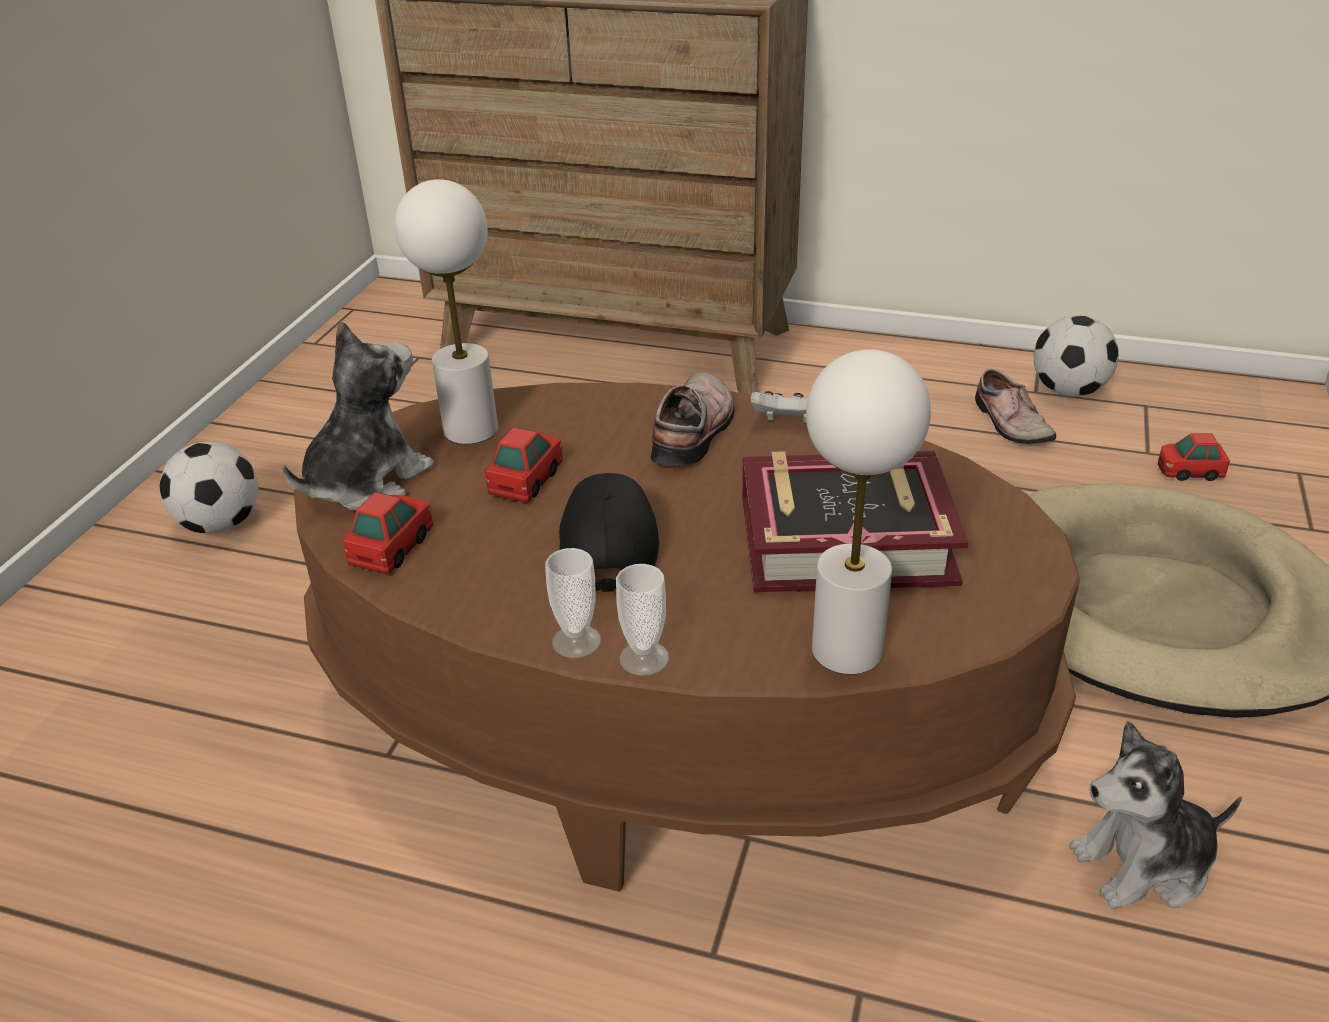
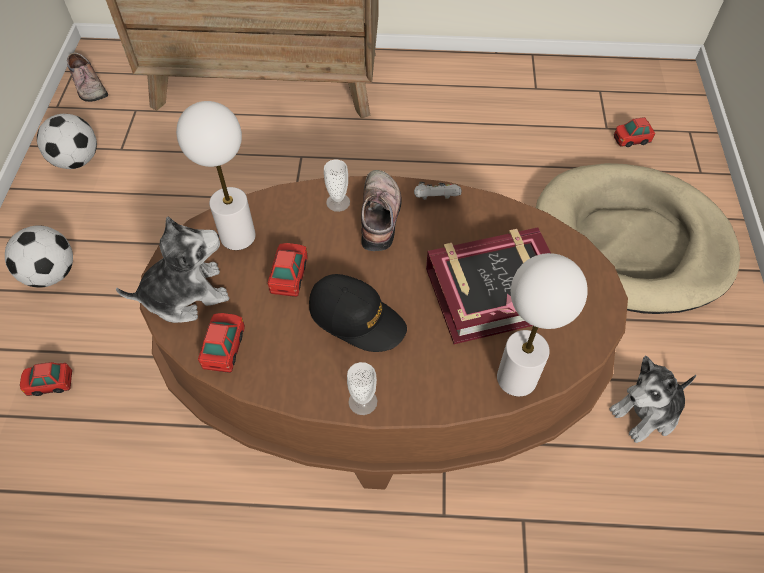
camera: 15 degrees left, 20 degrees up
(156, 655) = (49, 383): none -> toy car
(366, 481) = (186, 294): plush toy -> plush toy turned 45 degrees clockwise
(609, 541) = (357, 318): black cap -> black cap turned 135 degrees clockwise
(644, 658) = (405, 407): cup -> cup (338, 202)
(1009, 423) = (525, 116): shoe -> shoe (87, 86)
(1068, 391) = (554, 85): football -> football (77, 160)

